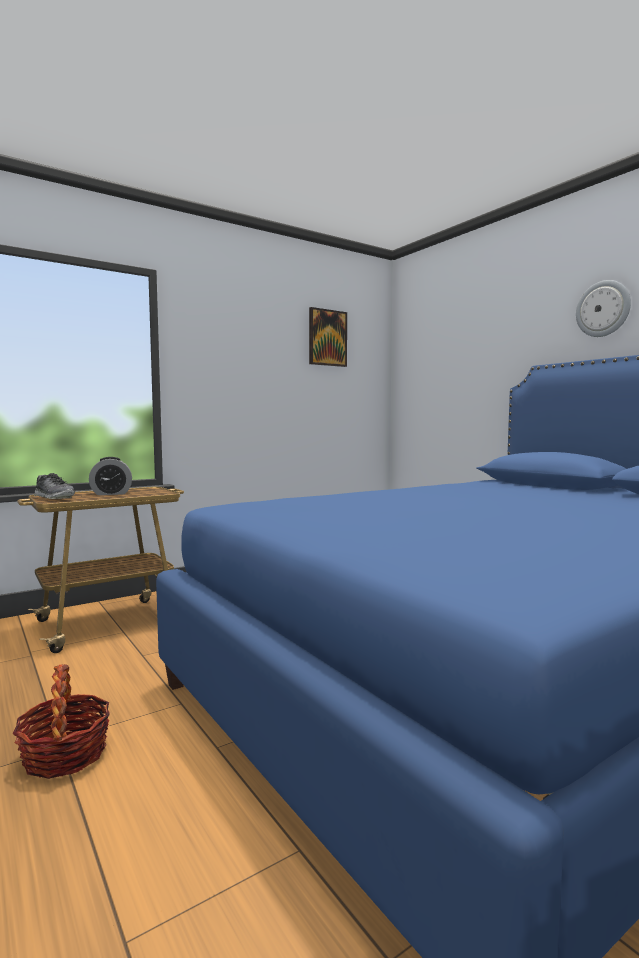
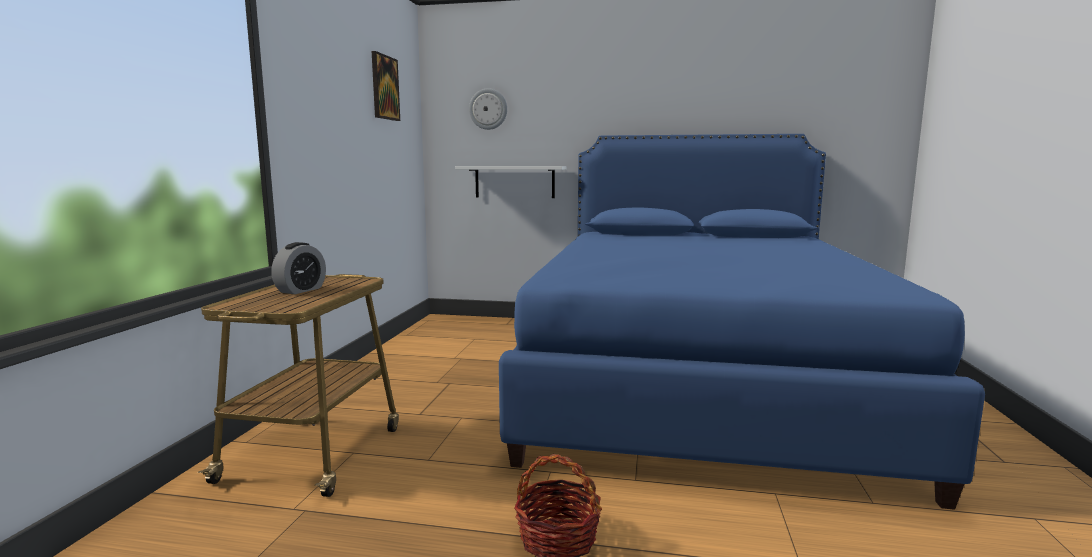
camera: 45 degrees left, 5 degrees up
(54, 497) = (266, 304): shoe -> none
(458, 422) = (514, 182): none -> white shelf
(603, 309) = (649, 95): wall clock -> wall clock (488, 109)

